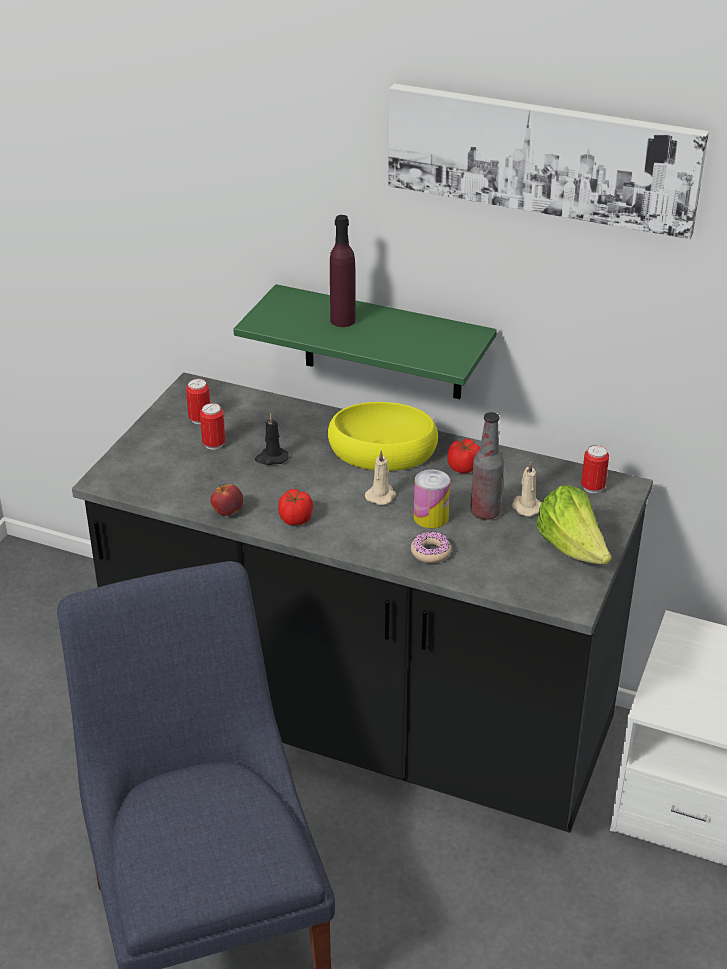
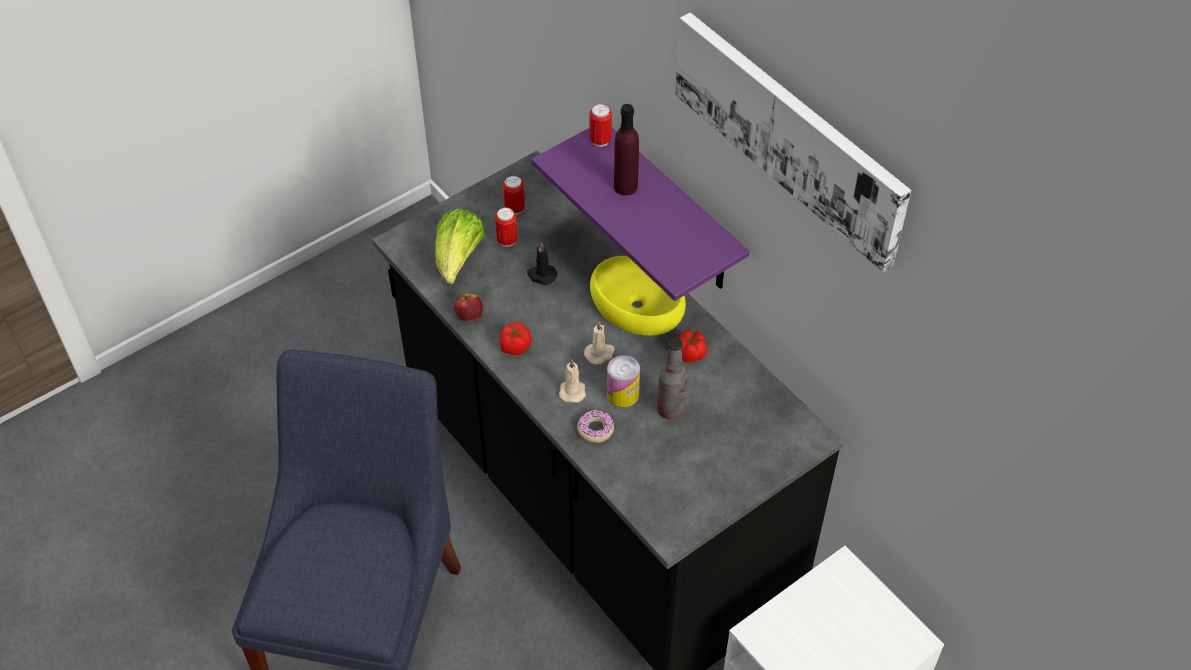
camera: 30 degrees right, 15 degrees up
(383, 343) = (672, 211): green shelf -> purple shelf
(526, 507) = (709, 419): beige candle -> beige candle (572, 390)
(572, 549) = (713, 480): lettuce -> lettuce (458, 260)
(592, 487) = (783, 425): can -> can (600, 140)

